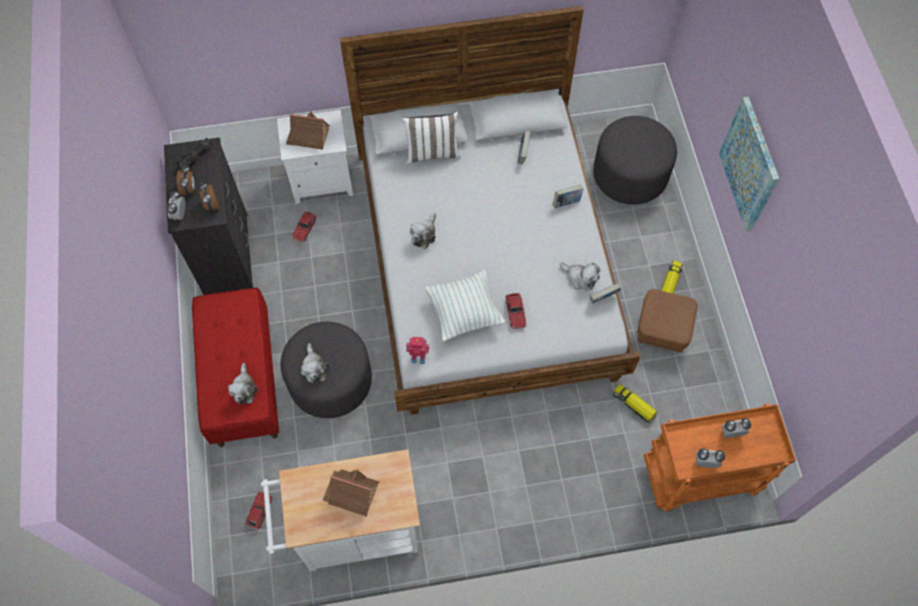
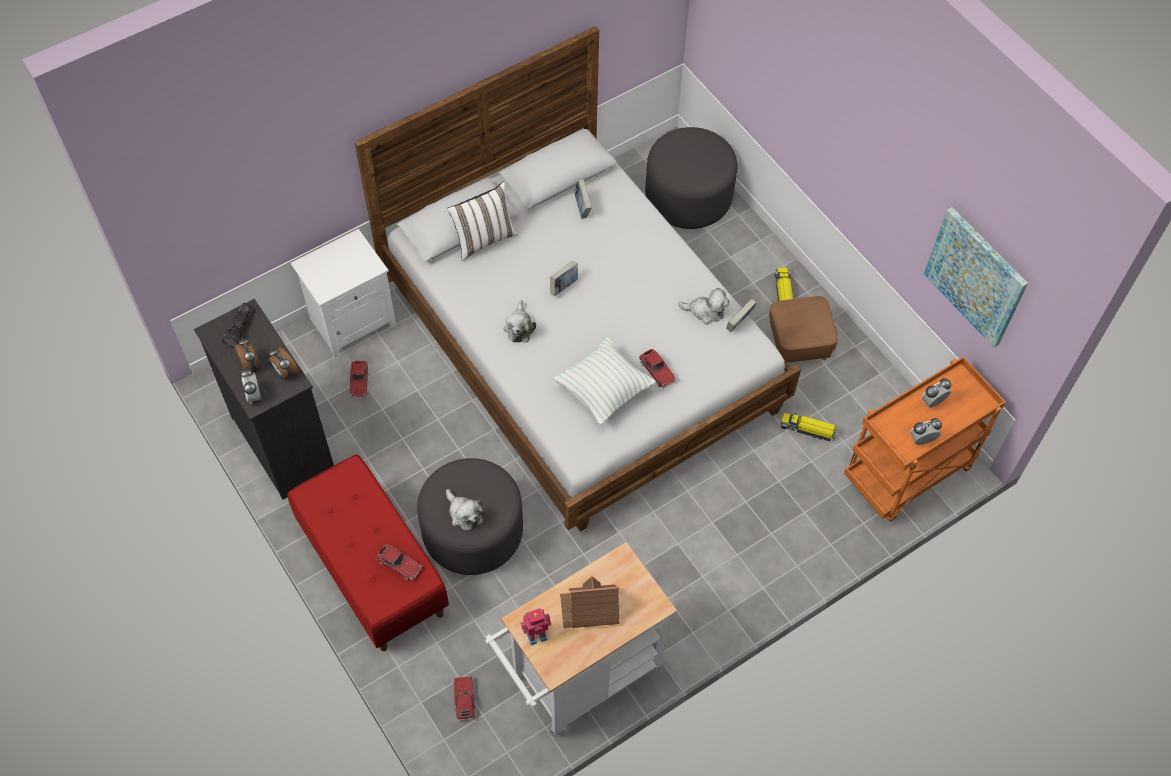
camera: 25 degrees left, 5 degrees down
(244, 388) = (399, 564): plush toy -> toy car
(308, 137) = (337, 270): toy house -> none
(418, 356) = (578, 453): toy robot -> toy robot (536, 634)
(566, 202) = (653, 240): book -> book (563, 286)
(750, 164) = (842, 126): picture -> picture (976, 276)

